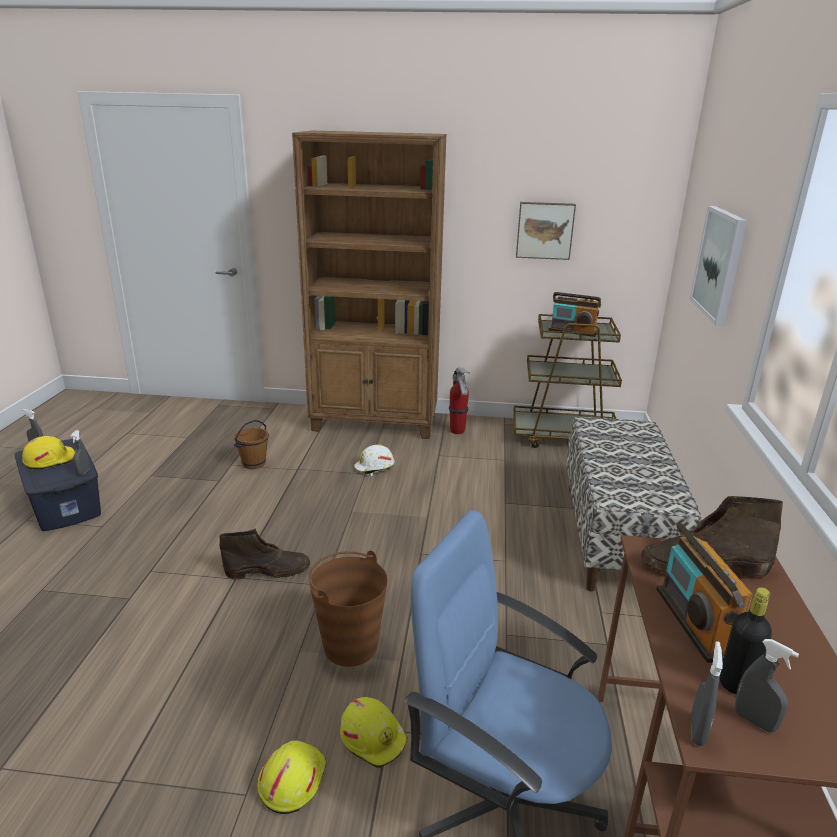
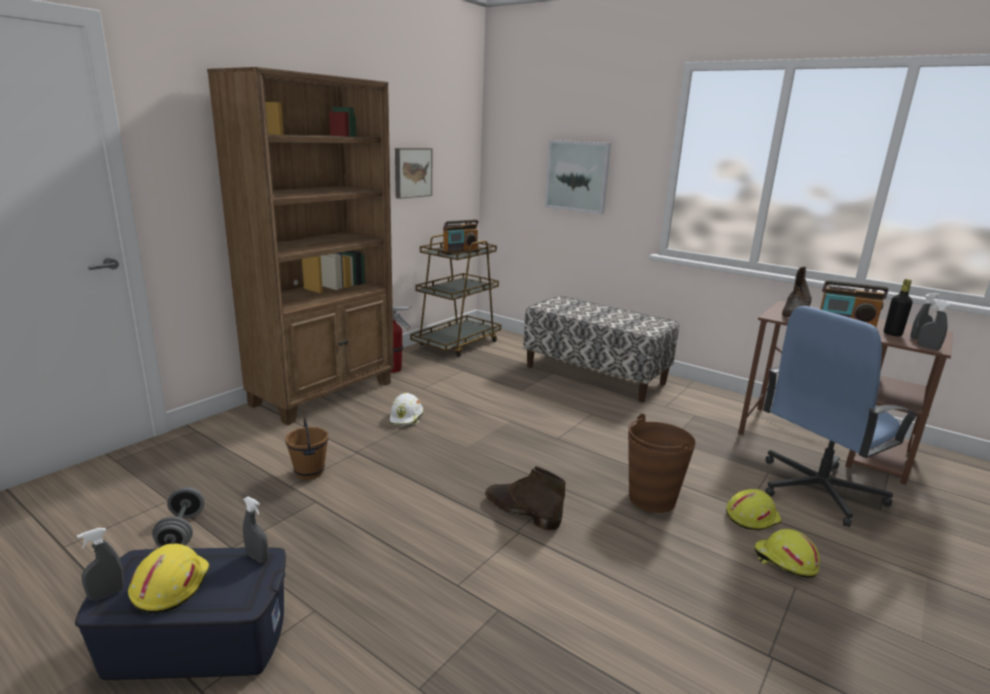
camera: 60 degrees left, 5 degrees down
(158, 455) = (182, 531): none -> grey dumbbell
(268, 570) = (521, 511): brown boot -> brown boot turned 75 degrees counterclockwise

